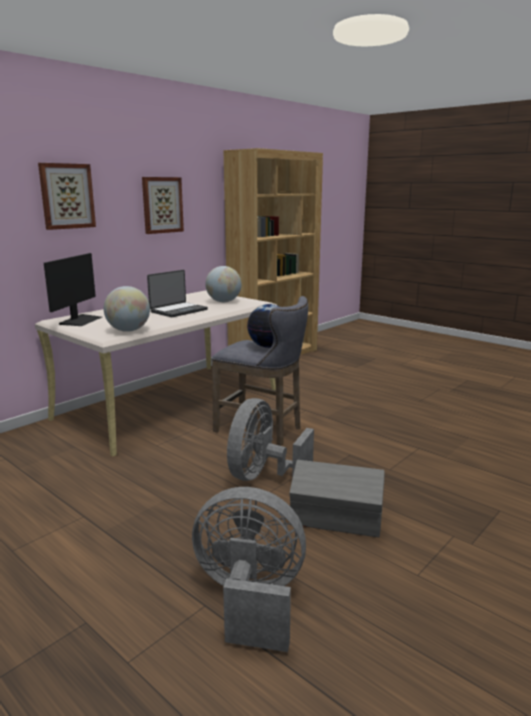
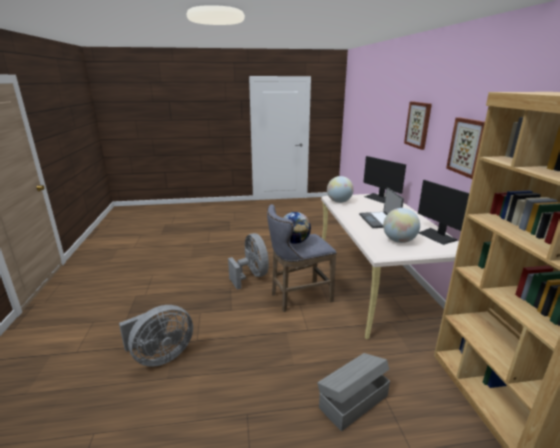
camera: 130 degrees right, 5 degrees up
(189, 296) = (437, 236): none -> monitor
(249, 600) = (198, 248): grey fan -> grey fan (160, 356)
(337, 520) = (198, 276): grey storage box -> grey storage box (352, 401)

